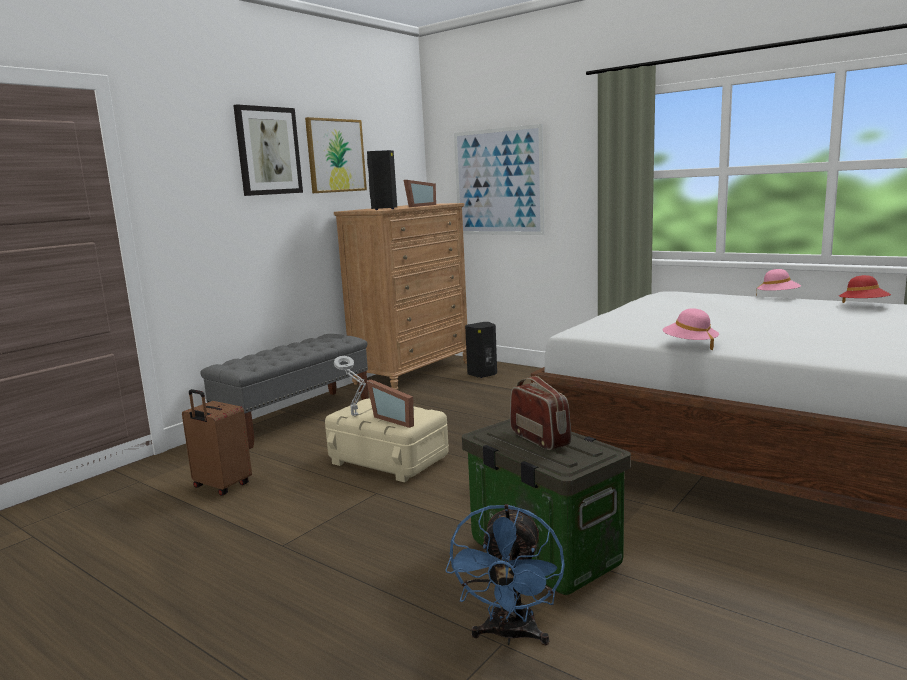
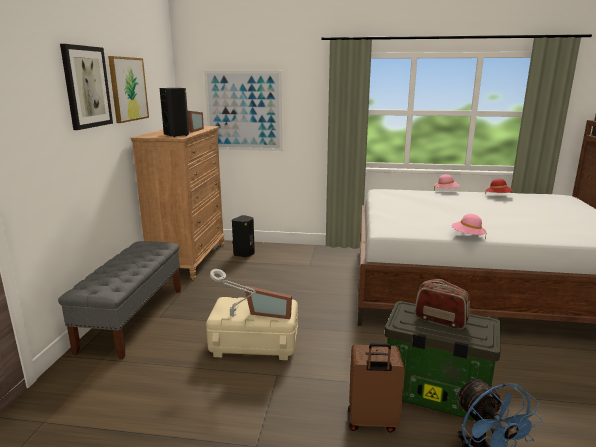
camera: 30 degrees left, 5 degrees up
(221, 486) = (137, 404): brown suitcase -> brown suitcase (372, 422)

